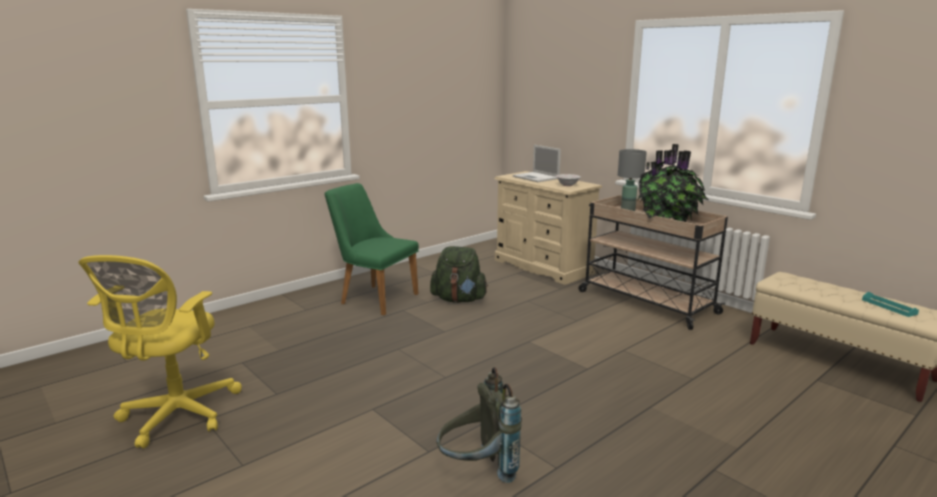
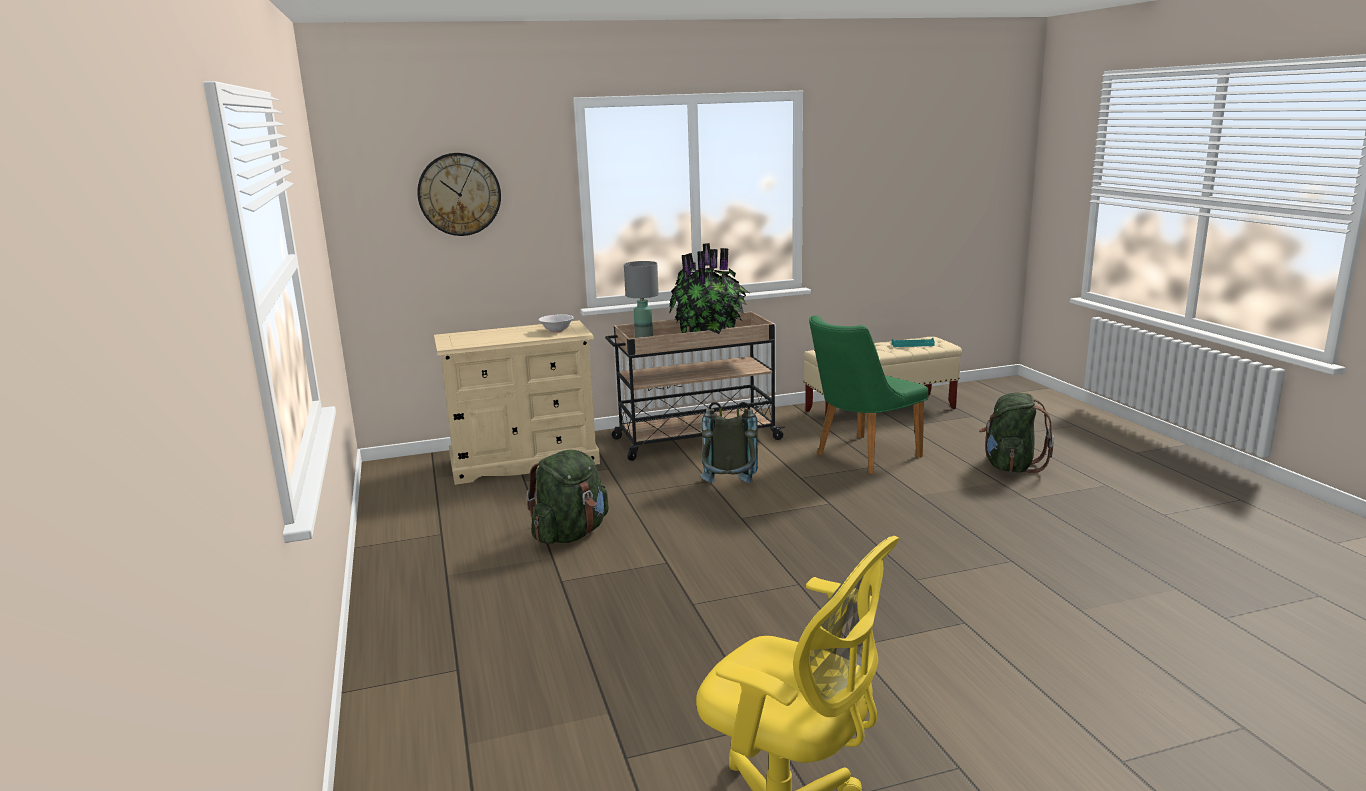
camera: 65 degrees left, 0 degrees up
(373, 297) = (481, 599): green chair -> green chair (860, 457)
(477, 471) = (1008, 601): grey backpack -> grey backpack (729, 489)
(536, 177) = (488, 336): laptop -> none
(562, 85) = (459, 194): none -> wall clock
(792, 452) = (1010, 466): none -> green backpack

